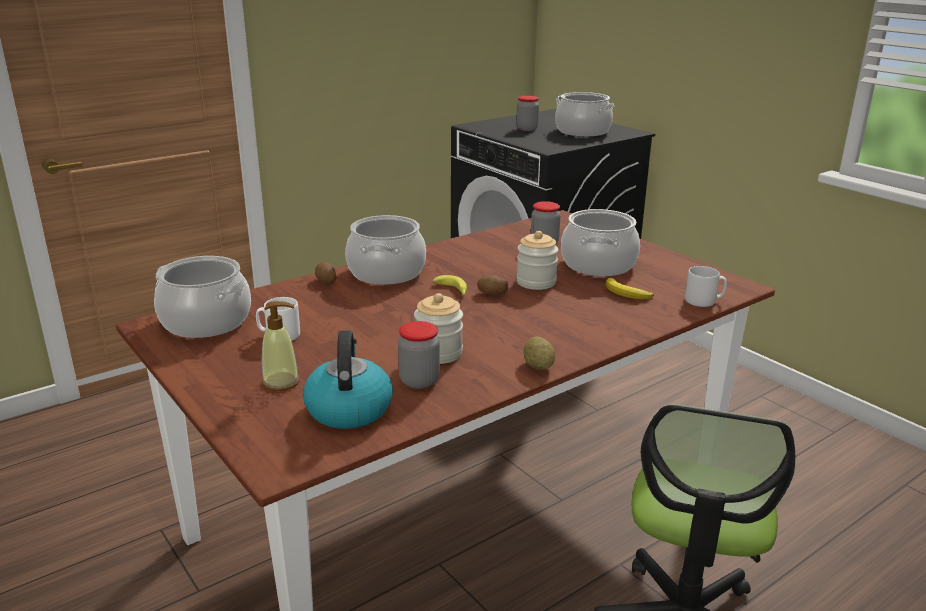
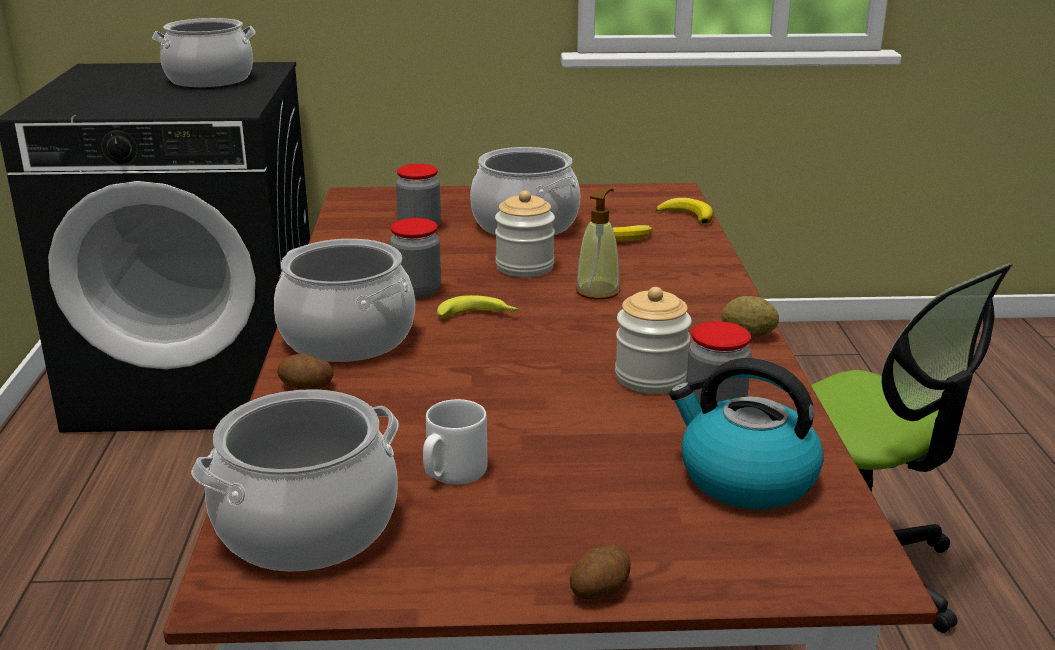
camera: 55 degrees left, 0 degrees up
(281, 382) = (615, 510): soap dispenser -> soap dispenser (598, 291)
(492, 294) = (522, 298): potato -> potato (601, 590)
(527, 129) = (128, 95): jar -> jar (416, 291)
(704, 301) = (687, 215): grey mug -> banana

